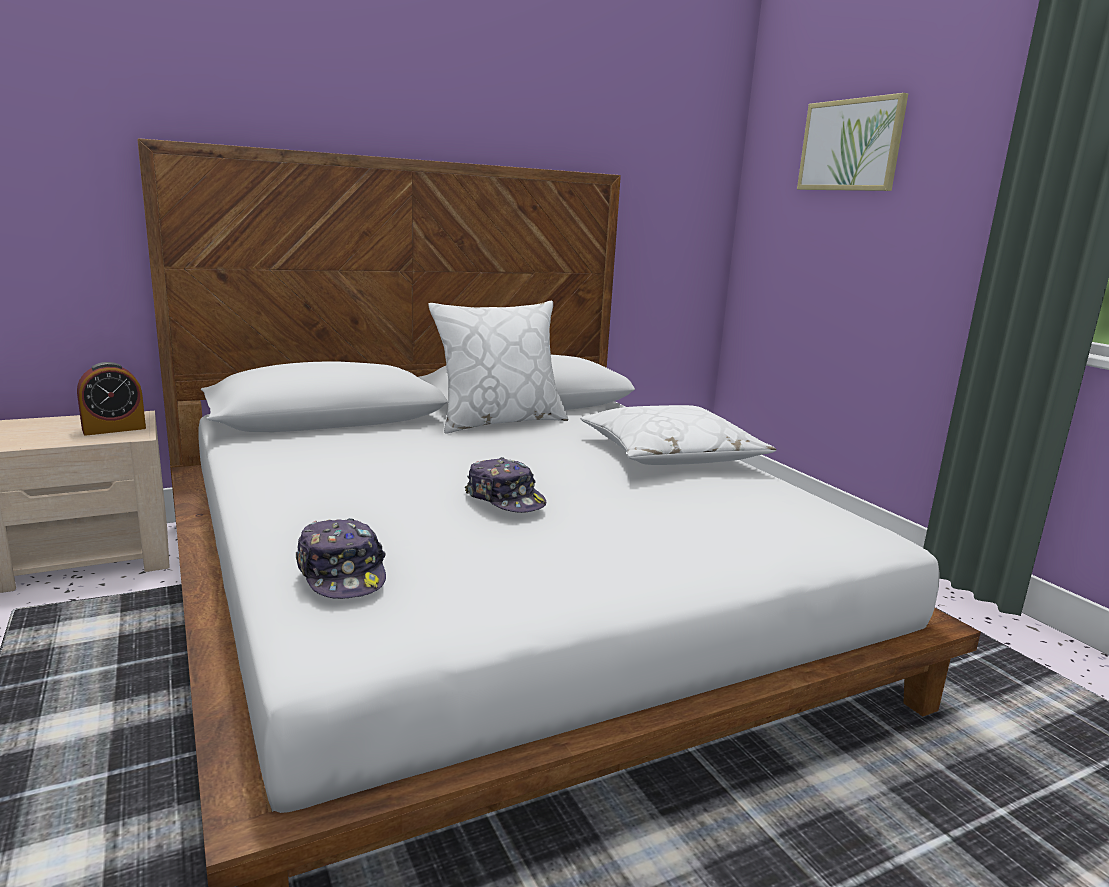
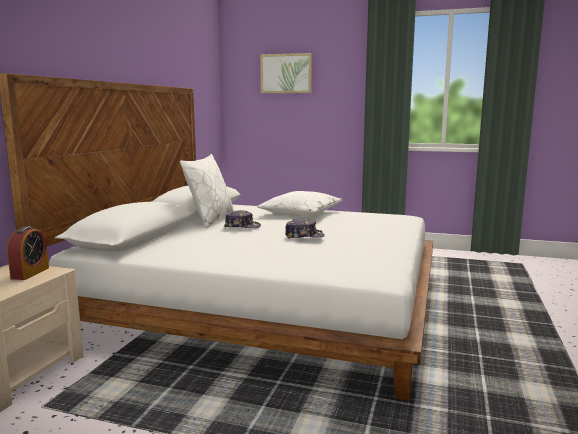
camera: 45 degrees left, 5 degrees down
(342, 574) = (336, 263): cap -> cap (242, 226)

